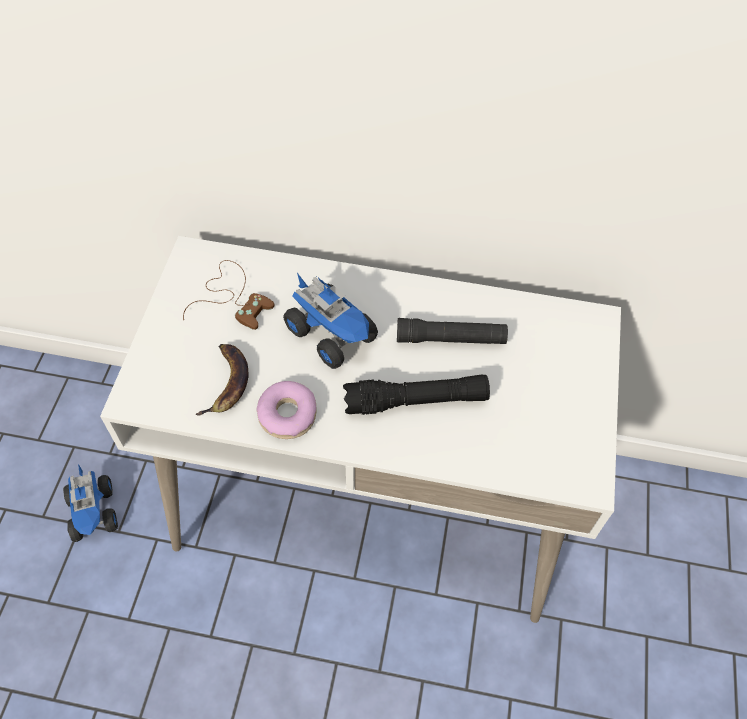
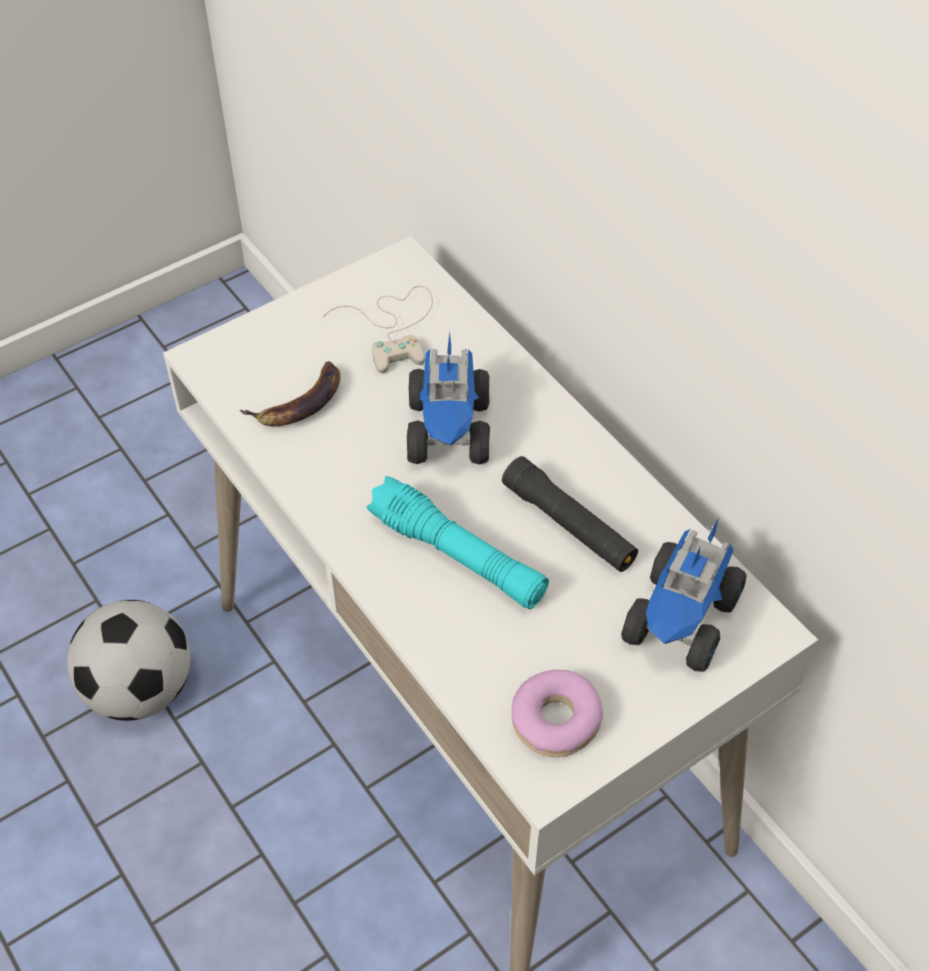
camera: 45 degrees right, 5 degrees down
(94, 513) = (190, 513): toy truck -> toy truck (682, 620)
(172, 638) = (140, 689): none -> football
(232, 297) = (394, 328): brown game controller -> white game controller
(288, 415) = (320, 474): donut -> donut (556, 720)
(416, 401) = (458, 556): black flashlight -> turquoise flashlight

